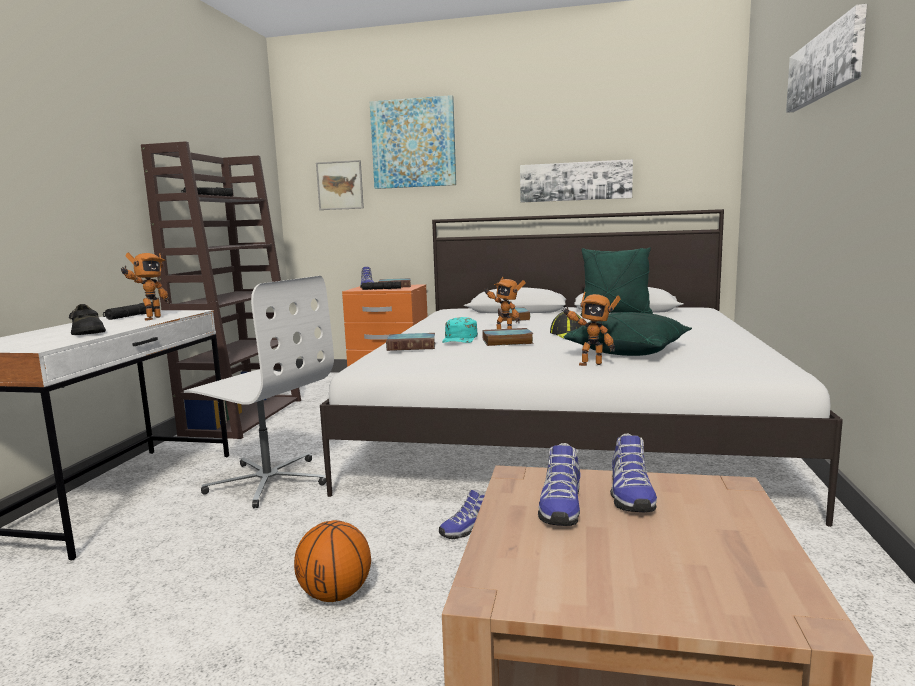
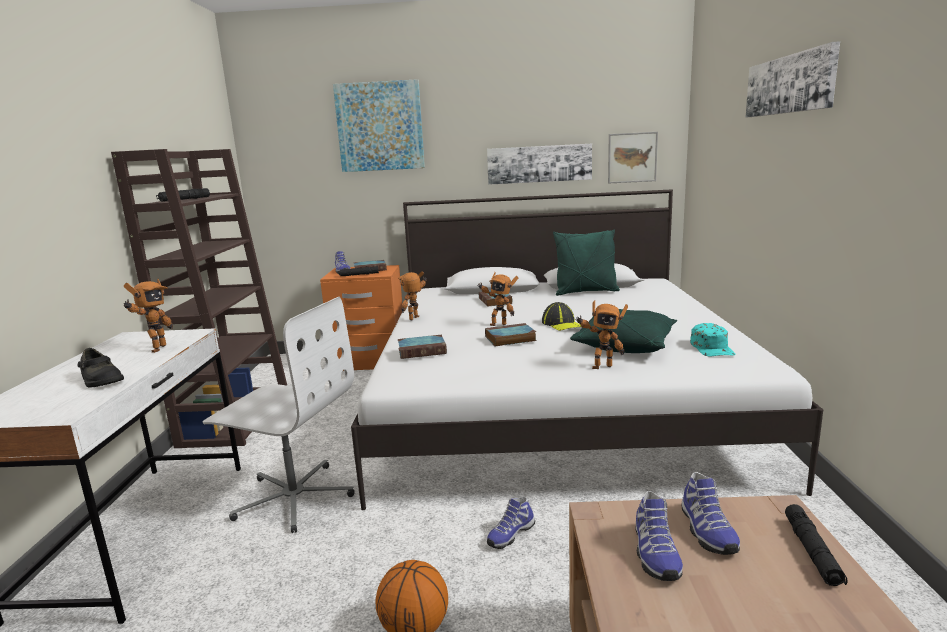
camera: 10 degrees left, 5 degrees up
(133, 316) = (132, 344): black flashlight -> black flashlight (812, 551)
(340, 185) = (305, 168): picture -> picture (632, 157)
(424, 327) = (416, 318): none -> toy robot
(460, 339) = (463, 337): turquoise cap -> turquoise cap (712, 348)

